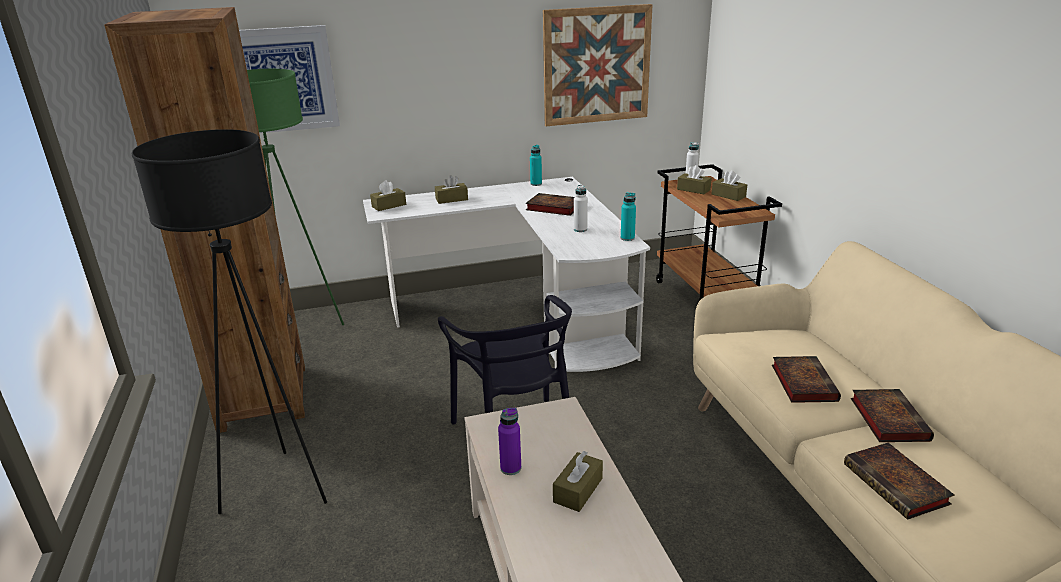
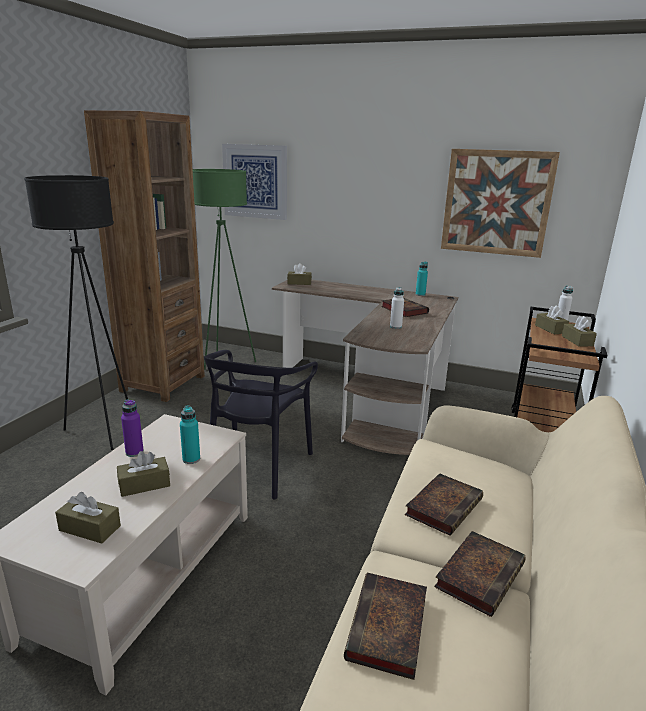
camera: 35 degrees right, 5 degrees down
(451, 199) = (344, 289): brown tissue box -> brown tissue box (90, 528)
(524, 315) = (373, 396): white desk -> brown desk
(627, 238) = (420, 341): turquoise bottle -> turquoise bottle (191, 459)

